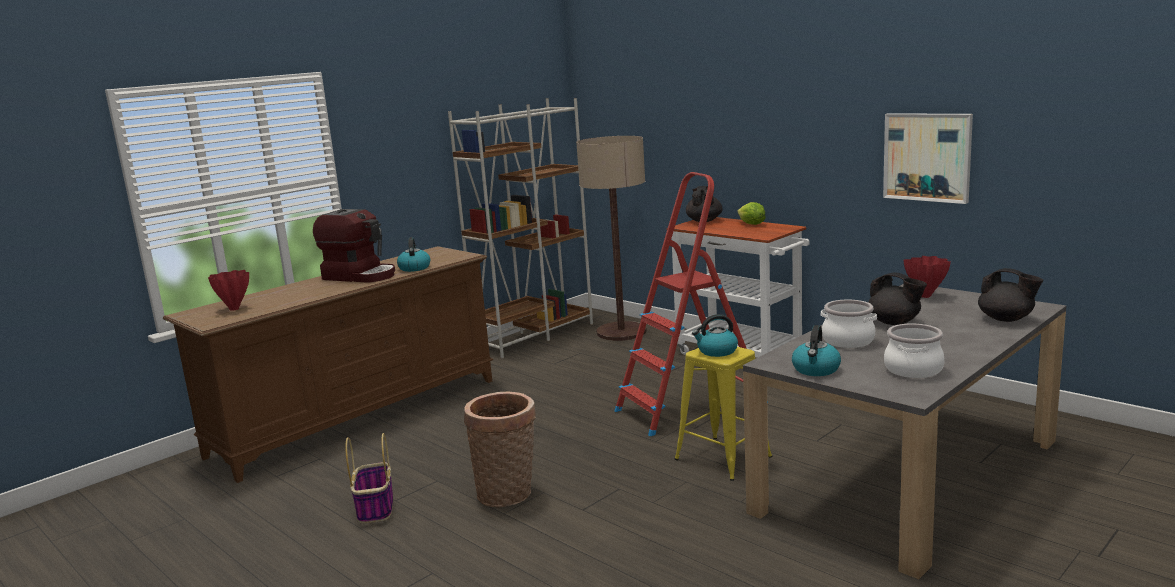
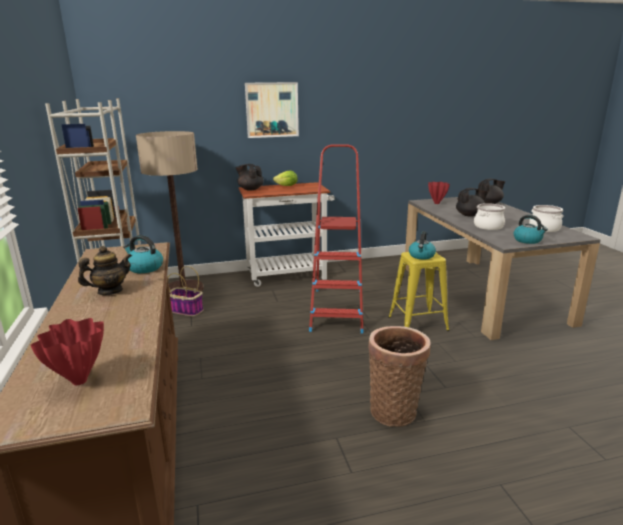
camera: 60 degrees left, 5 degrees up
(360, 275) = (110, 291): coffee machine -> teapot
(375, 507) = (355, 489): basket -> basket (185, 310)
(927, 157) = (388, 131): picture -> picture (272, 110)

